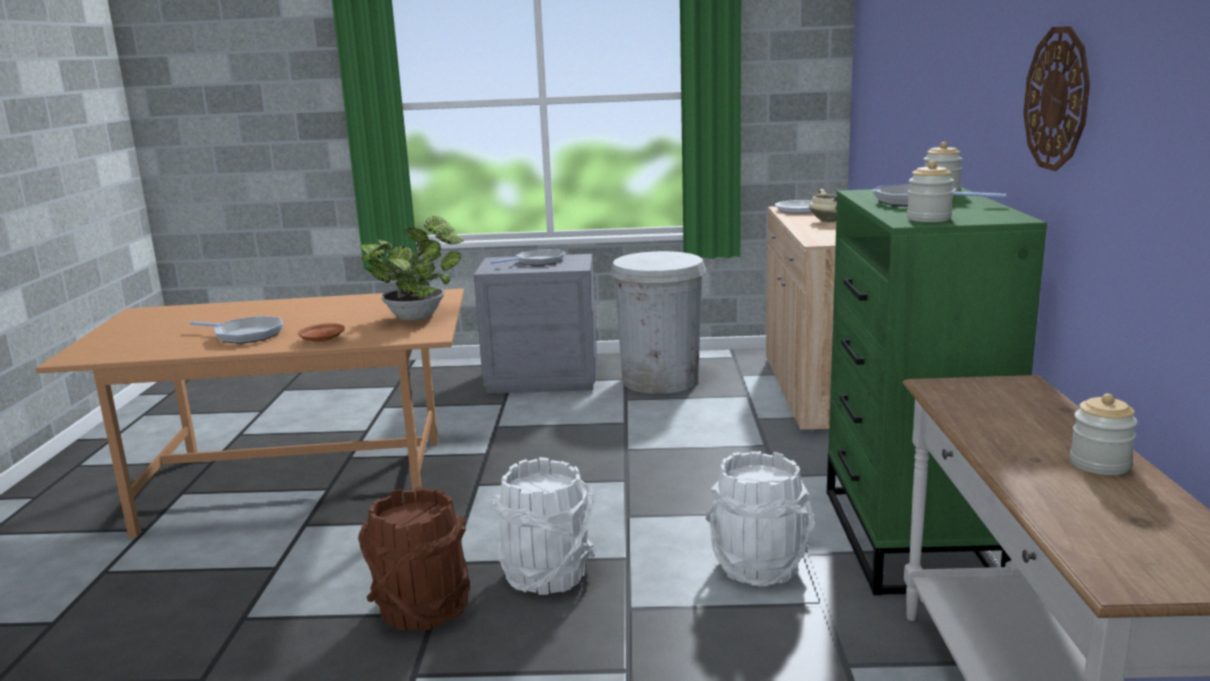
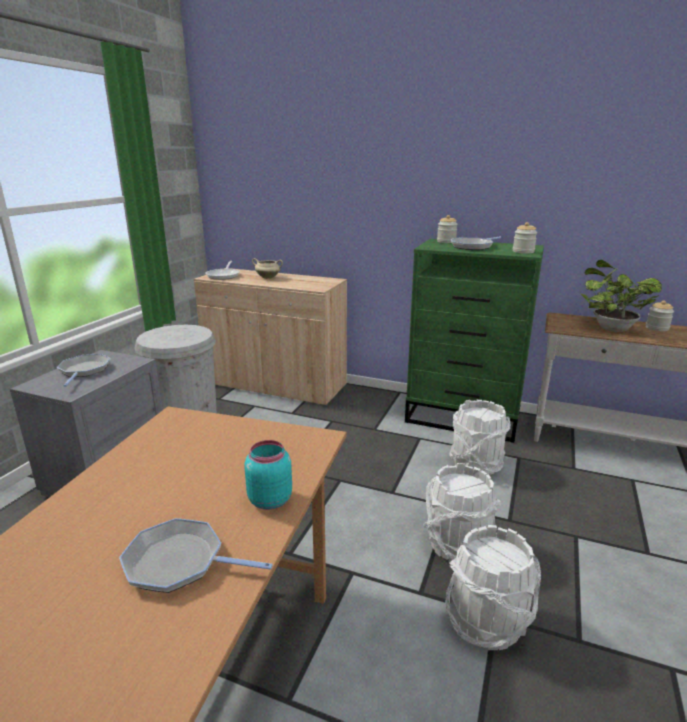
camera: 70 degrees left, 5 degrees up
(245, 335) = (180, 562): frying pan -> frying pan turned 120 degrees counterclockwise
(322, 339) = (269, 500): brown plate -> turquoise jar
(419, 316) = (244, 437): potted plant -> potted plant (610, 328)
(422, 608) = (486, 621): brown bucket -> white bucket
(1057, 99) = (539, 189): wall clock -> none

